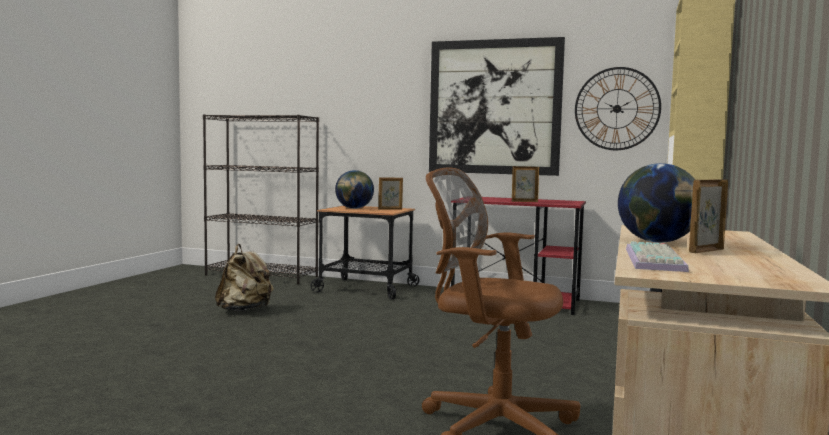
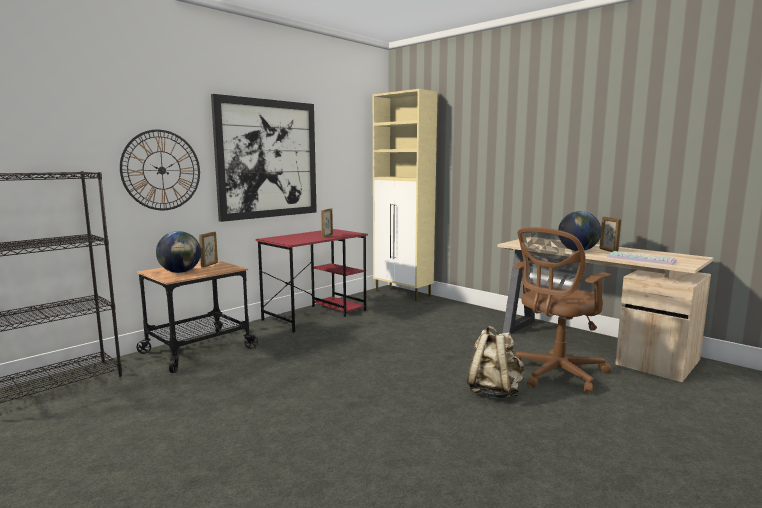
camera: 65 degrees left, 5 degrees up
(244, 310) = (200, 418): beige backpack -> beige backpack (494, 392)
(617, 109) = (343, 160): wall clock -> wall clock (162, 170)

